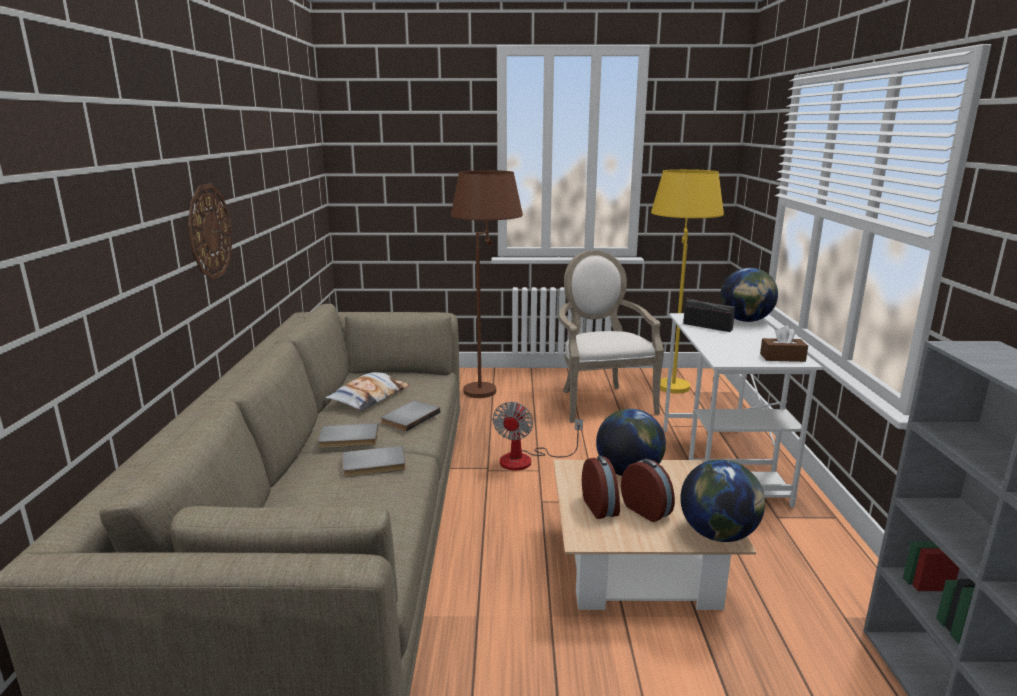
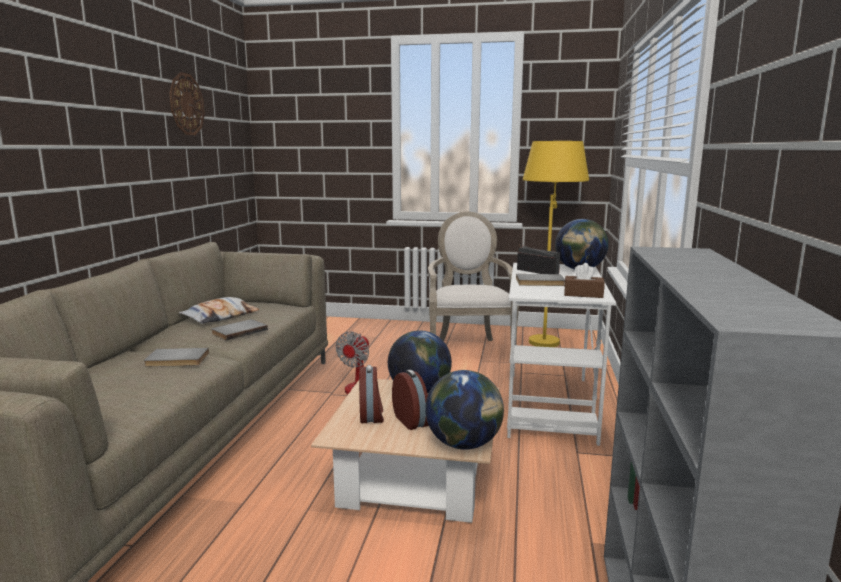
camera: 10 degrees right, 5 degrees down
(209, 231) = (86, 166): wall clock -> wall clock (186, 104)
(349, 439) = (175, 342): grey book -> grey book (540, 282)
(488, 385) = (376, 332): brown floor lamp -> none

